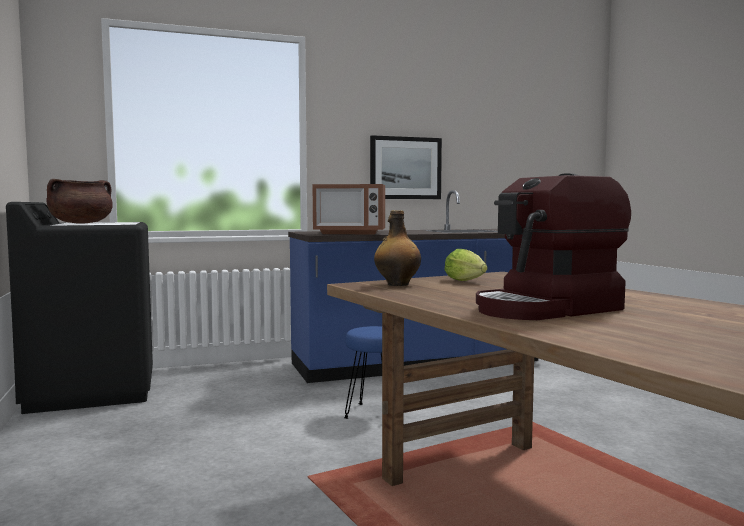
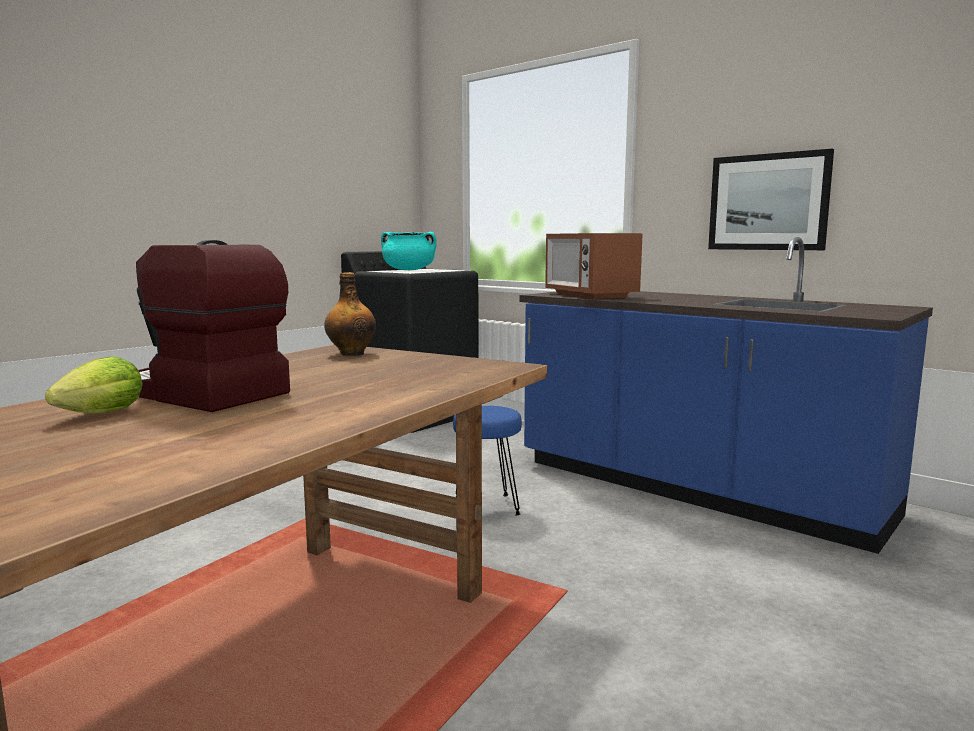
camera: 60 degrees right, 5 degrees up
(81, 223) = (409, 270): brown cooking pot -> turquoise cooking pot
(467, 281) = (408, 364): lettuce -> lettuce (97, 415)

